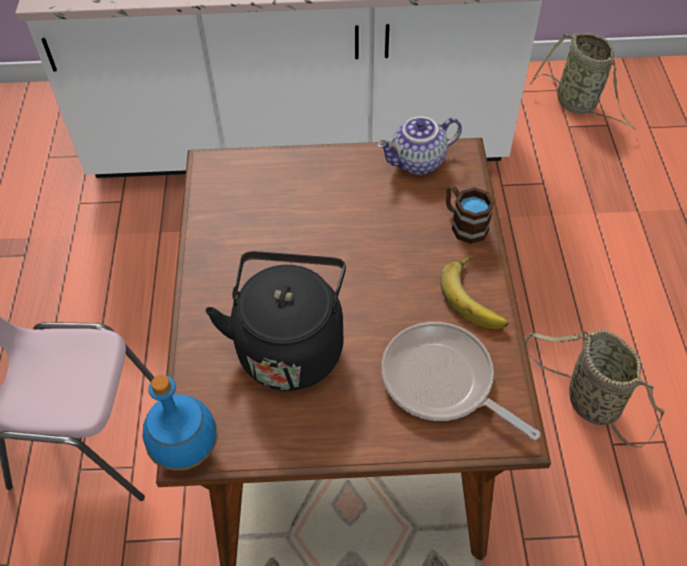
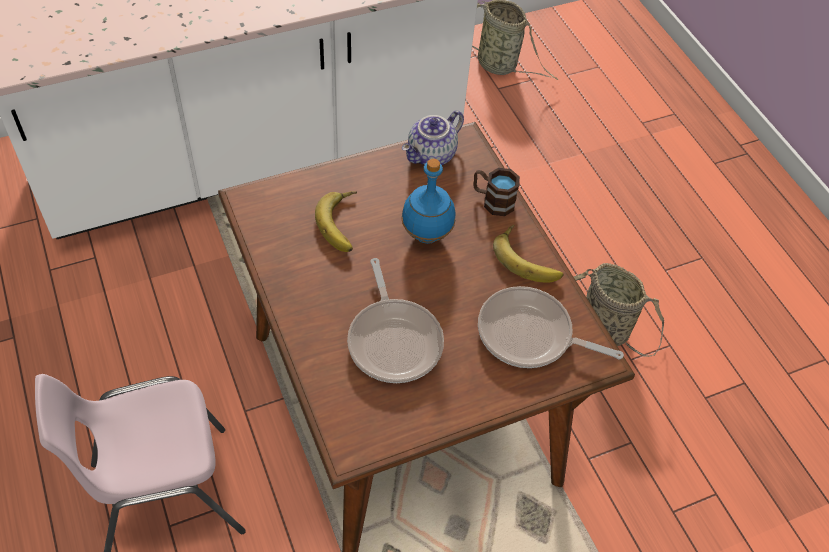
camera: 25 degrees left, 0 degrees up
(188, 450) = (349, 450): blue bottle -> blue bottle (427, 234)
(290, 345) = (394, 340): black kettle -> frying pan
(294, 211) = (344, 224): none -> banana

